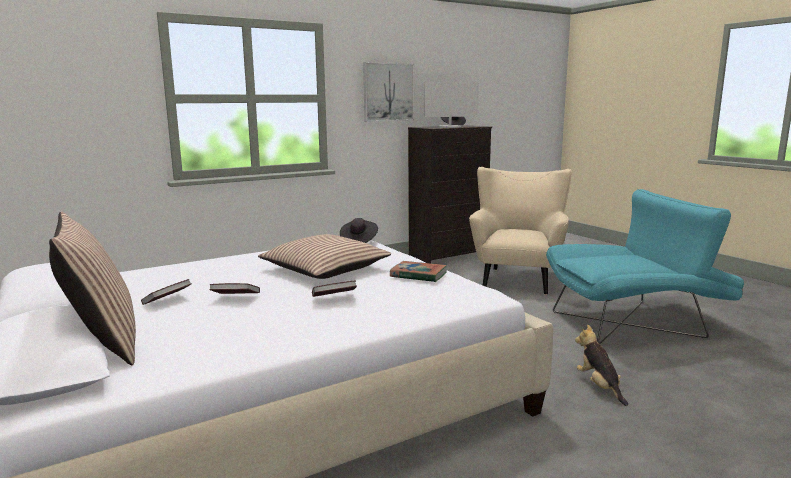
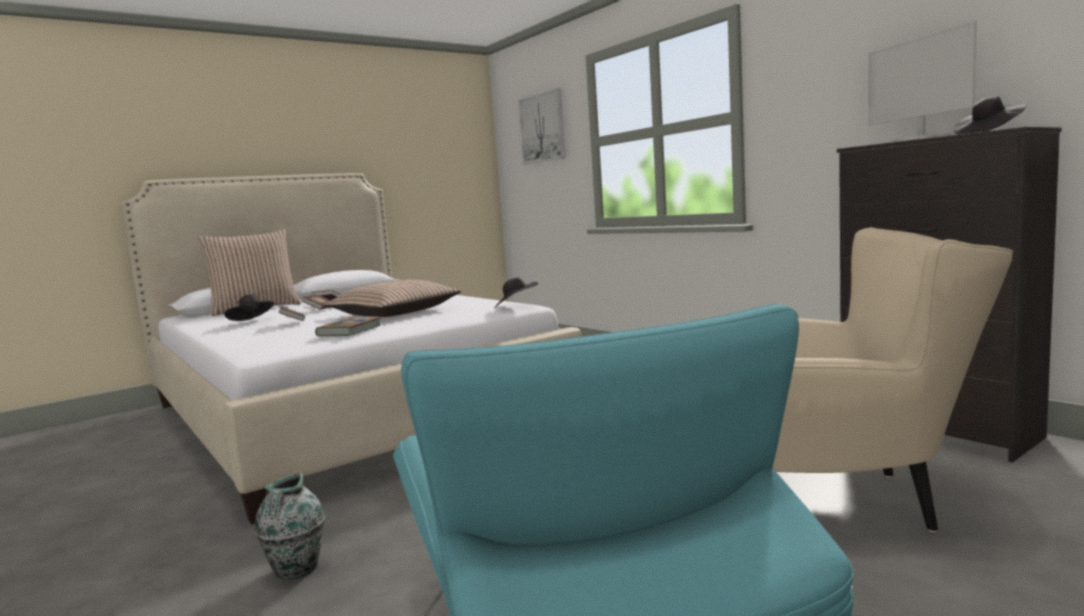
camera: 85 degrees right, 5 degrees down
(276, 323) = (252, 322): none -> black hat
(388, 92) = (848, 85): picture -> picture (543, 128)
(599, 386) = (296, 570): plush toy -> vase

